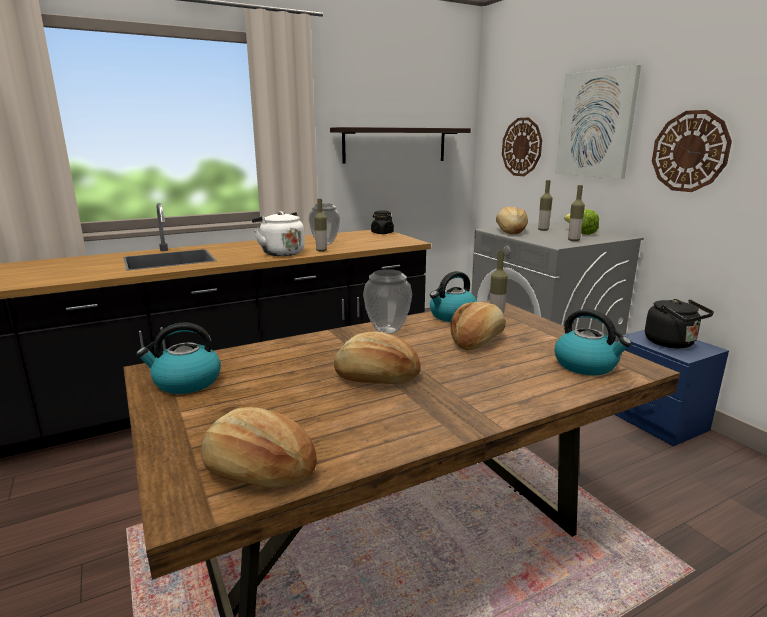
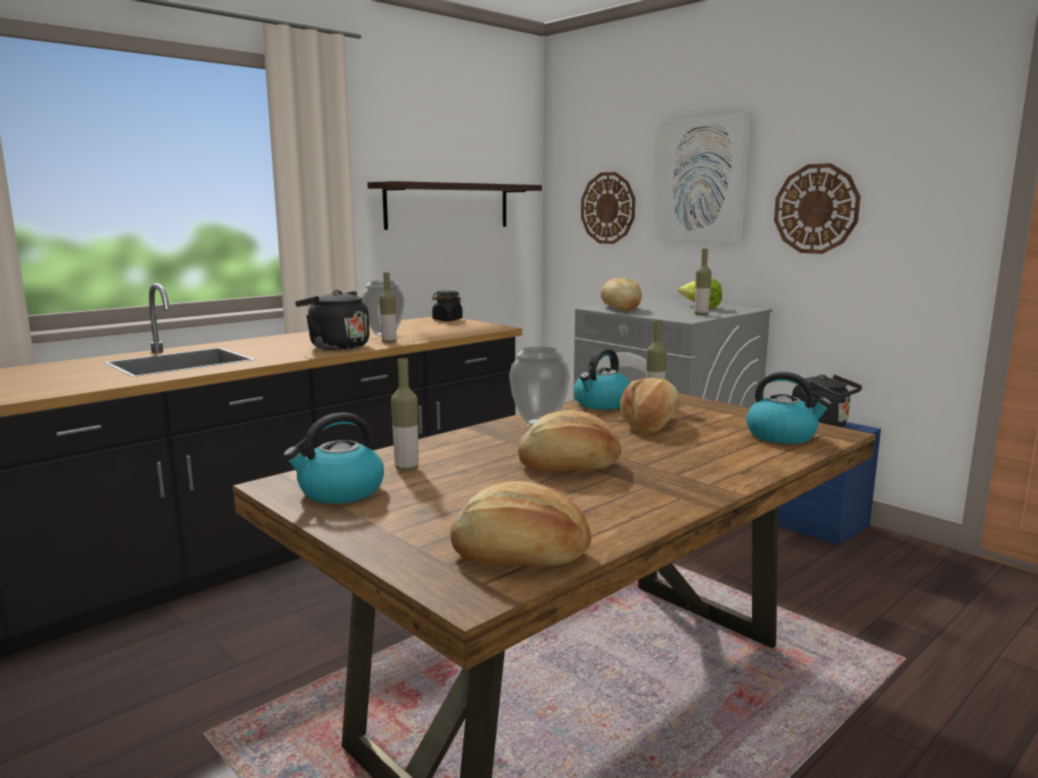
camera: 15 degrees left, 5 degrees down
(281, 253) = (336, 347): white kettle -> black kettle
(543, 230) = (656, 306): bottle -> bottle (406, 468)

